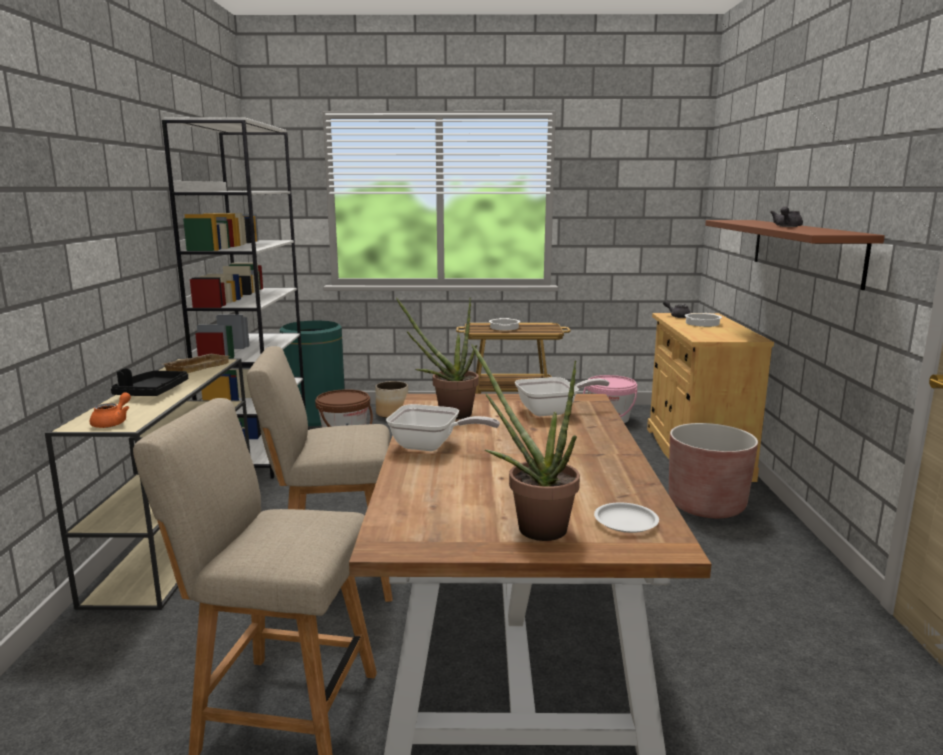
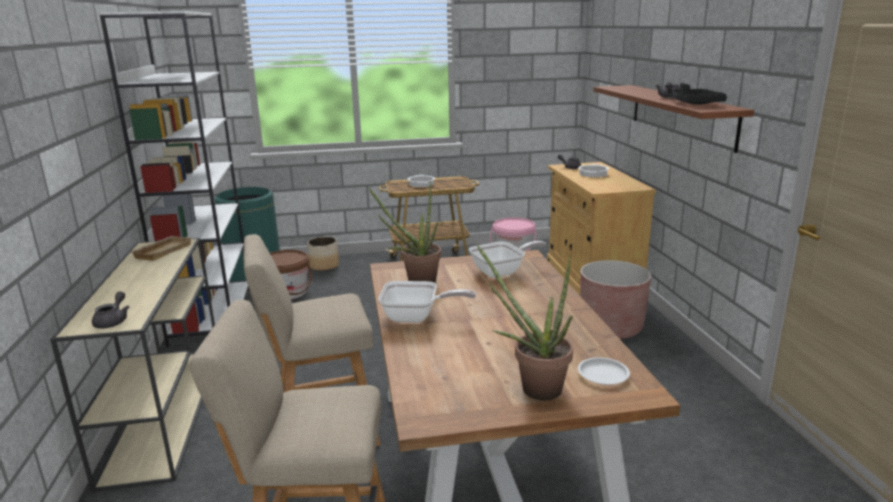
camera: 10 degrees left, 5 degrees up
(113, 422) = (113, 321): orange teapot -> grey teapot
(151, 392) = (133, 284): black tray -> black tray (694, 104)

